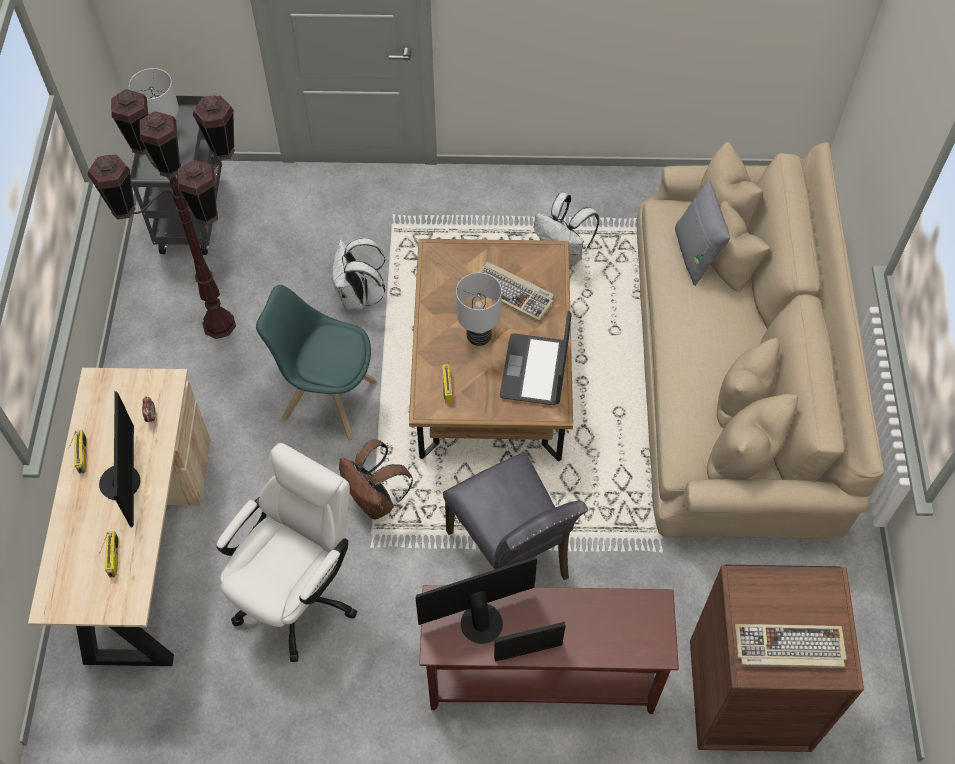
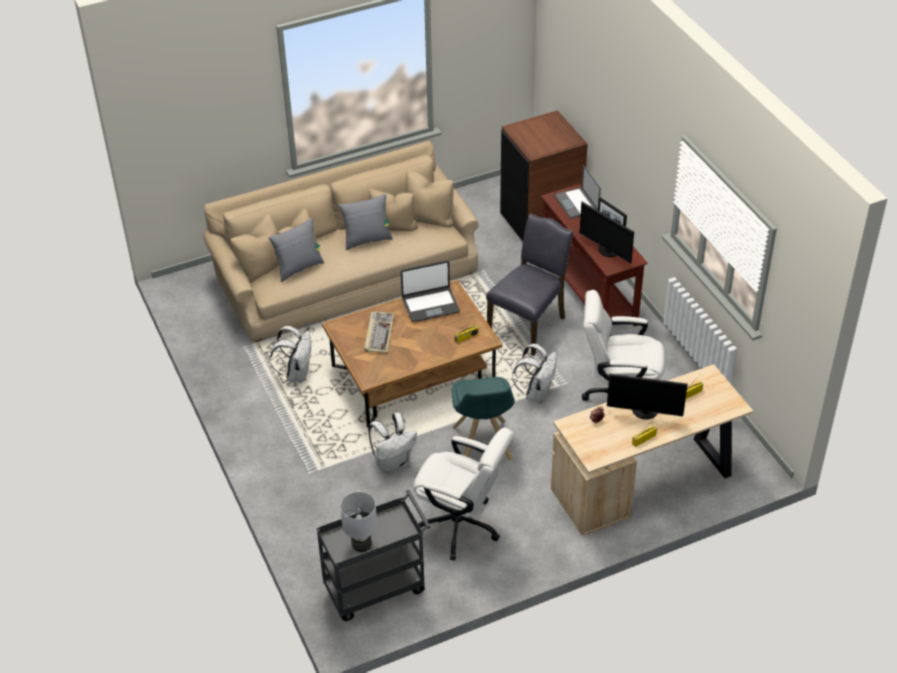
camera: 115 degrees left, 15 degrees down
(125, 481) = (644, 412): monitor -> monitor turned 135 degrees counterclockwise
(218, 324) = (462, 527): brown floor lamp -> white office chair
(375, 501) = (536, 393): brown backpack -> white backpack
(479, 335) = (420, 337): grey table lamp -> none
(623, 634) = (577, 203): none -> laptop
(720, 352) = (367, 240): none -> grey pillow
(788, 648) = (555, 132): keyboard -> none

